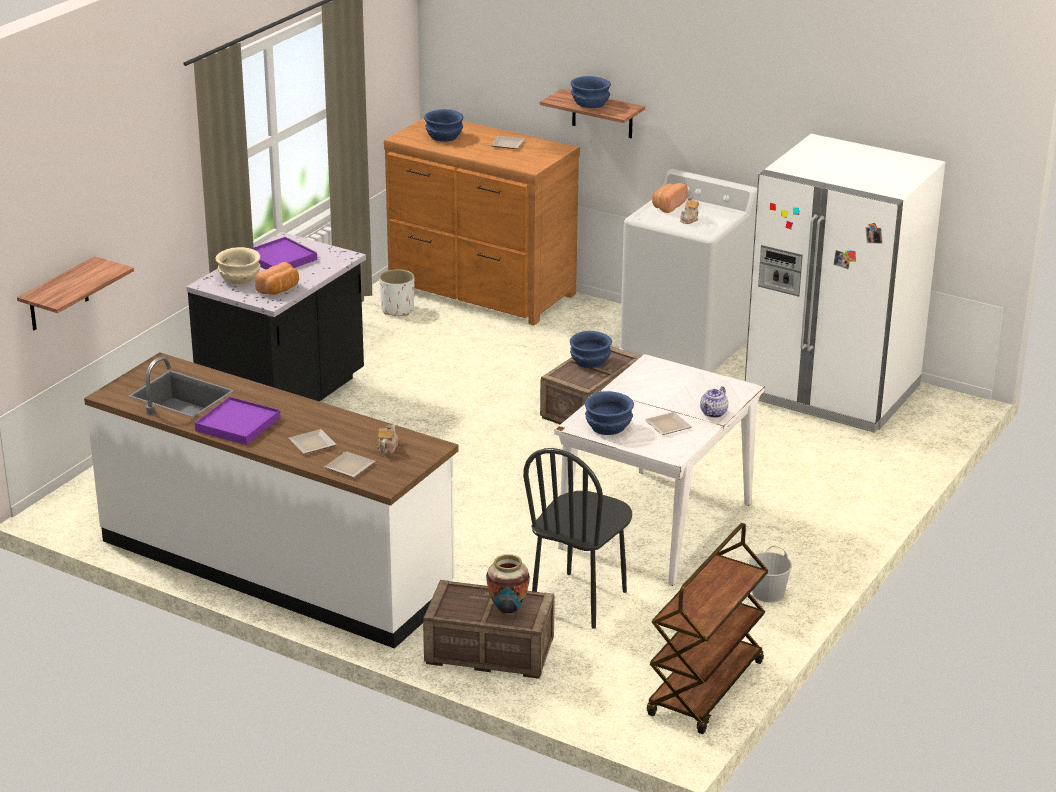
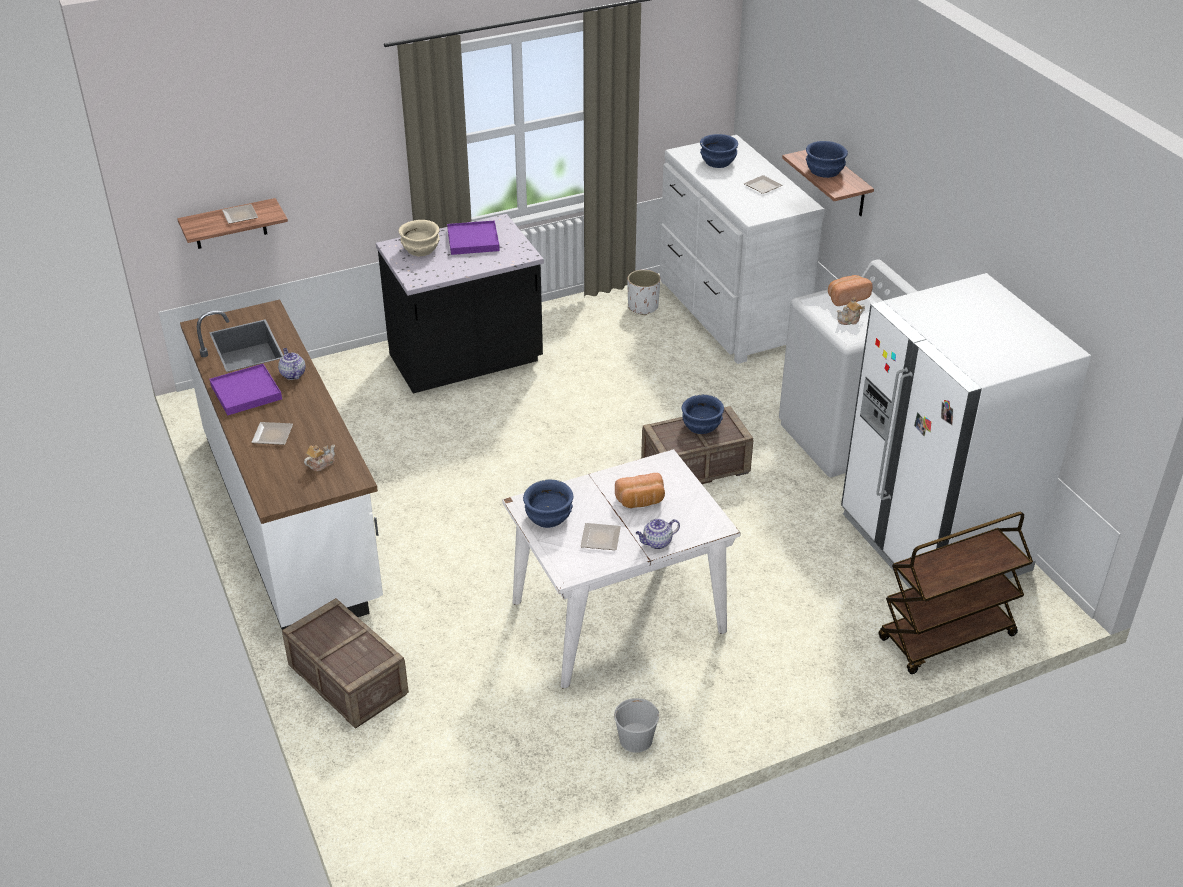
camera: 35 degrees right, 10 degrees up
(262, 399) = (292, 374): none -> teapot
(279, 290) = (436, 271): bread -> bread (641, 501)
(348, 467) = (269, 471): plate -> plate (239, 215)
(480, 291) = (729, 313): brown dresser -> white dresser
(507, 611) = (349, 657): vase -> none
(579, 599) = (472, 664): black chair -> none
(706, 690) = (471, 816): brown cart -> brown cart (946, 638)

